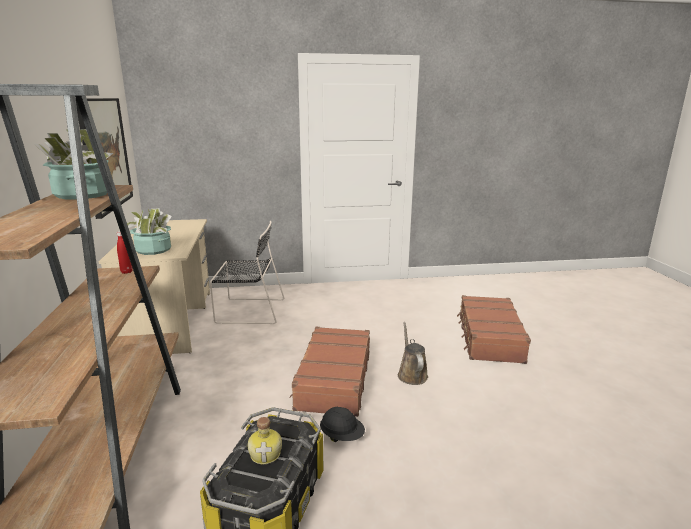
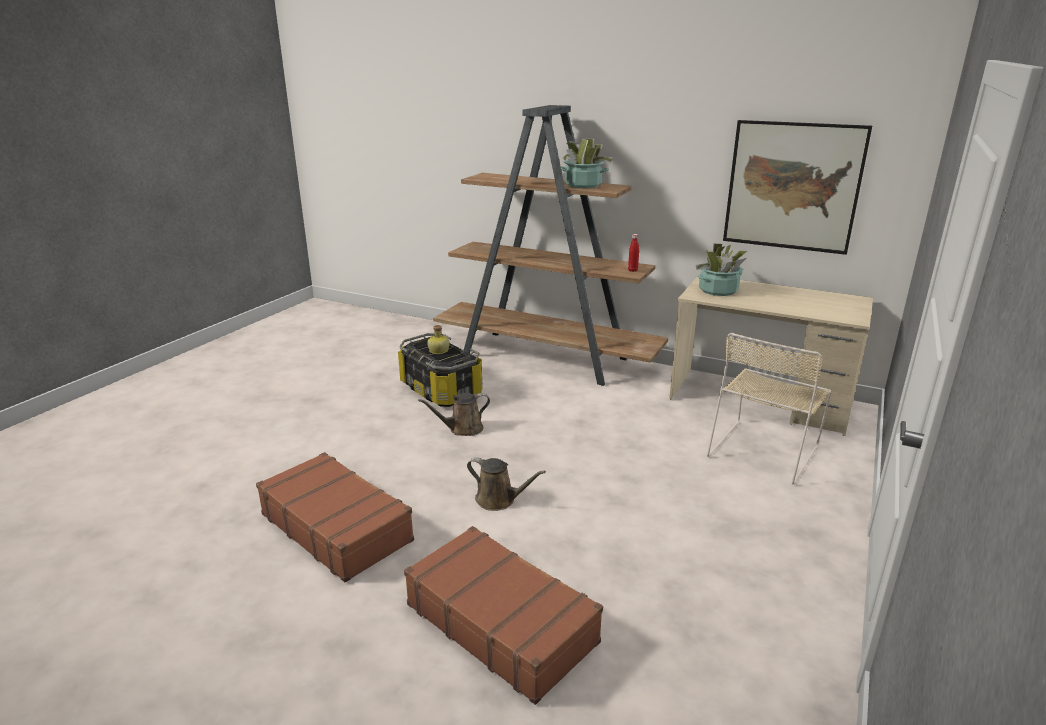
camera: 125 degrees right, 5 degrees up
(248, 311) = (764, 449): black chair -> beige chair
(333, 380) = (542, 452): brown suitcase -> brown suitcase (337, 527)
(342, 437) = (462, 429): black hard hat -> brown watering can

